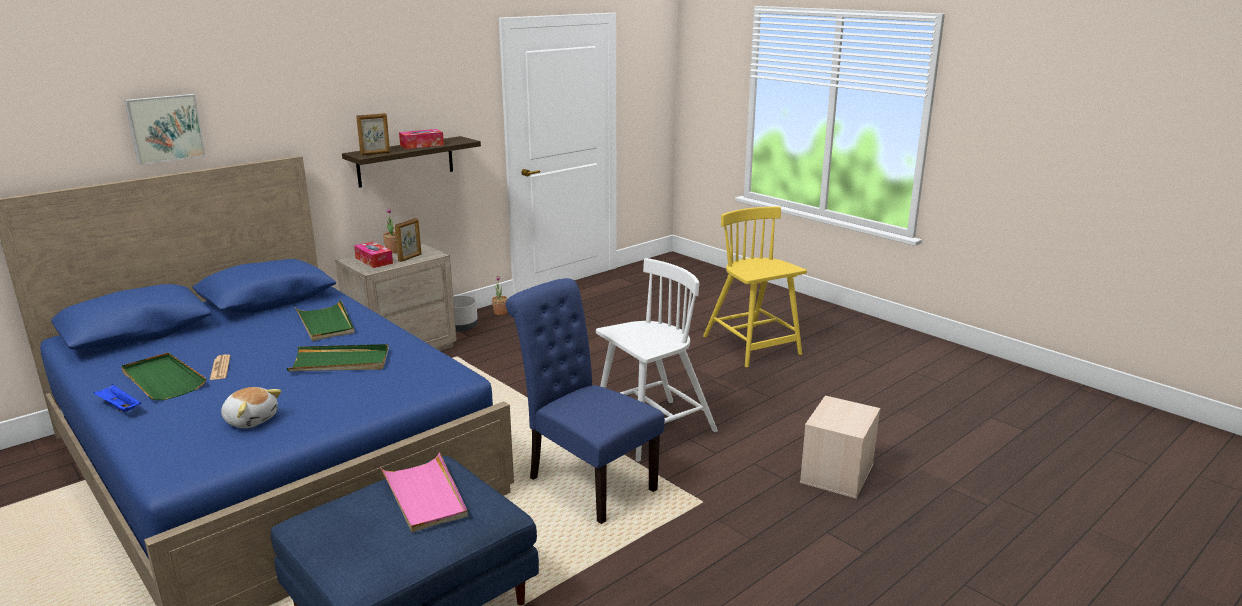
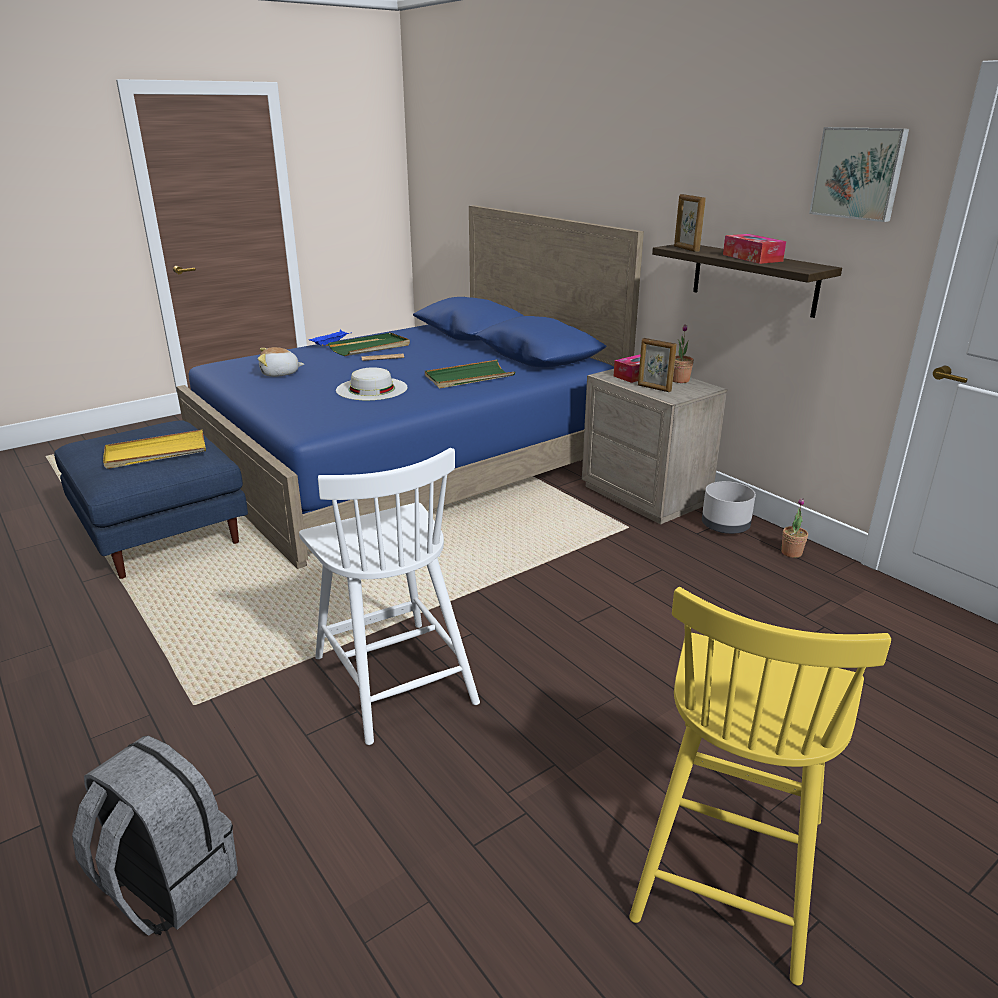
camera: 95 degrees right, 5 degrees up
(165, 128) = (561, 173): picture -> picture (859, 173)
(251, 420) = (280, 374): plush toy -> plush toy turned 45 degrees clockwise
(340, 362) = (371, 389): green tray -> white hat
(425, 496) = (156, 453): pink tray -> yellow tray
(585, 481) = (293, 616): blue chair -> none
(752, 346) = (729, 862): yellow chair -> yellow chair turned 135 degrees clockwise
(837, 474) = (167, 884): beige storage box -> grey backpack

